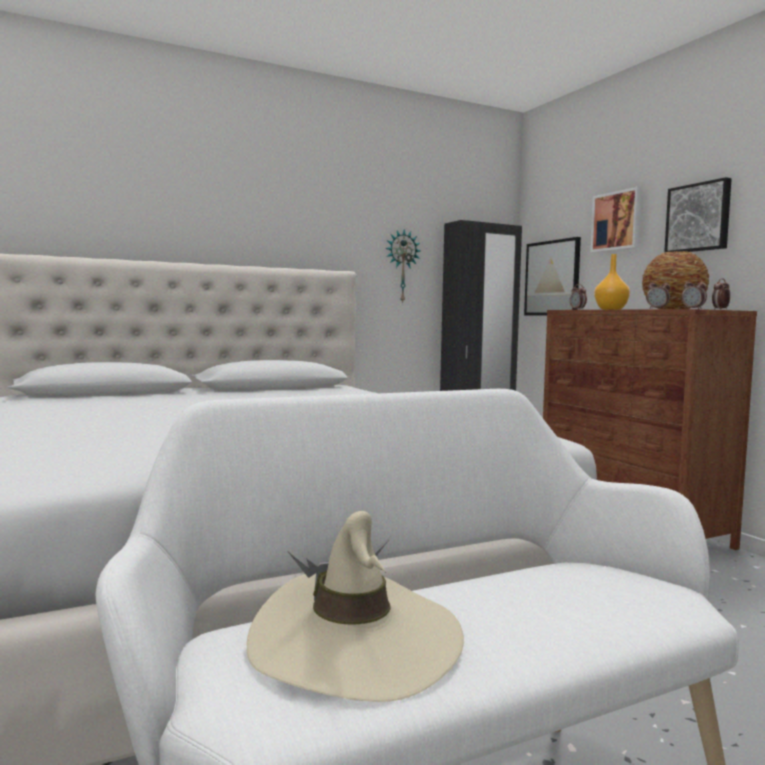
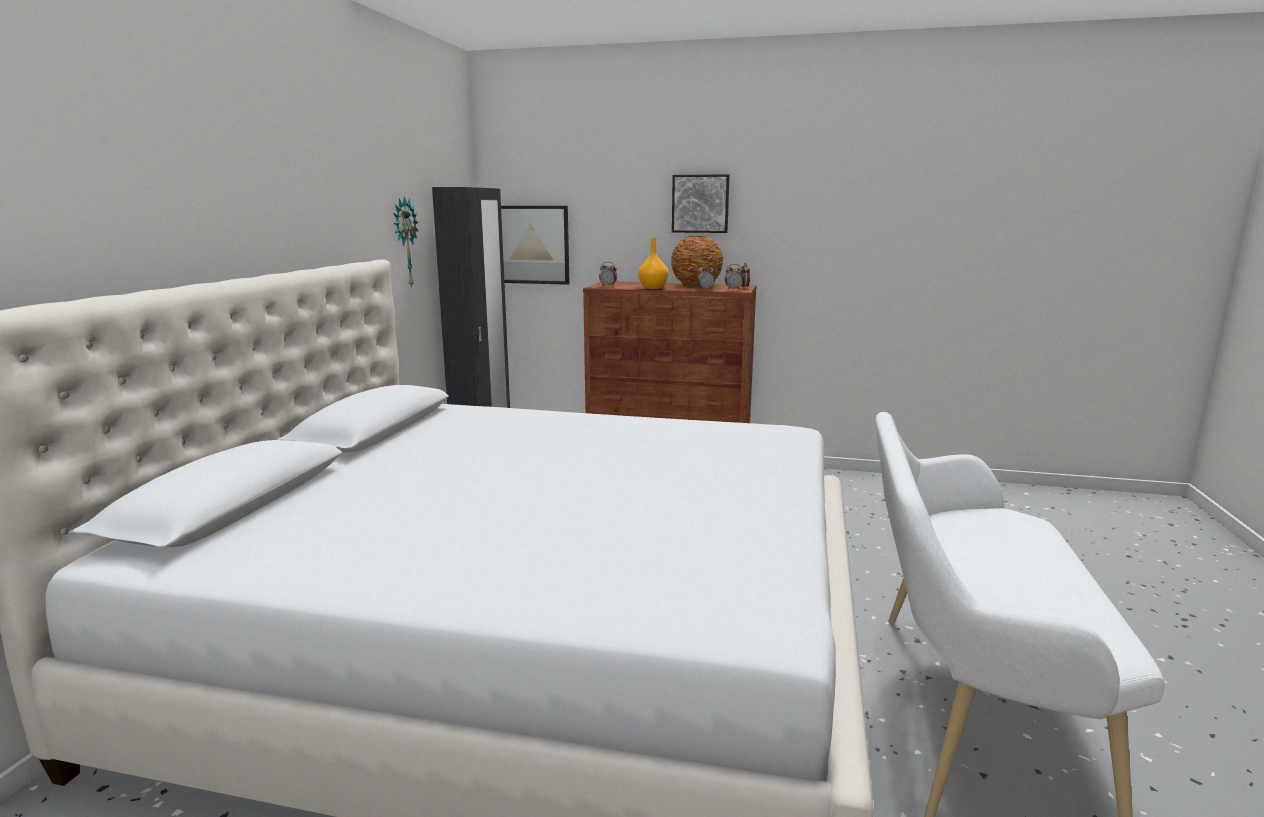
camera: 50 degrees left, 10 degrees up
(355, 643) = (1040, 605): beige hat -> none
(618, 221) = (613, 195): picture -> none

